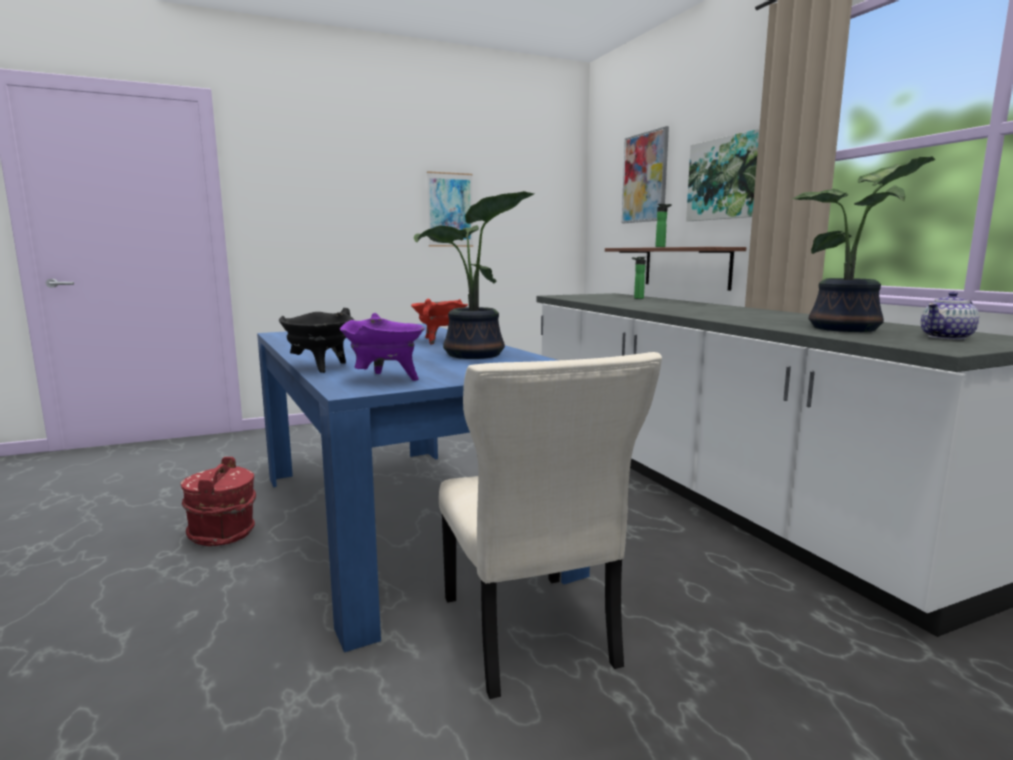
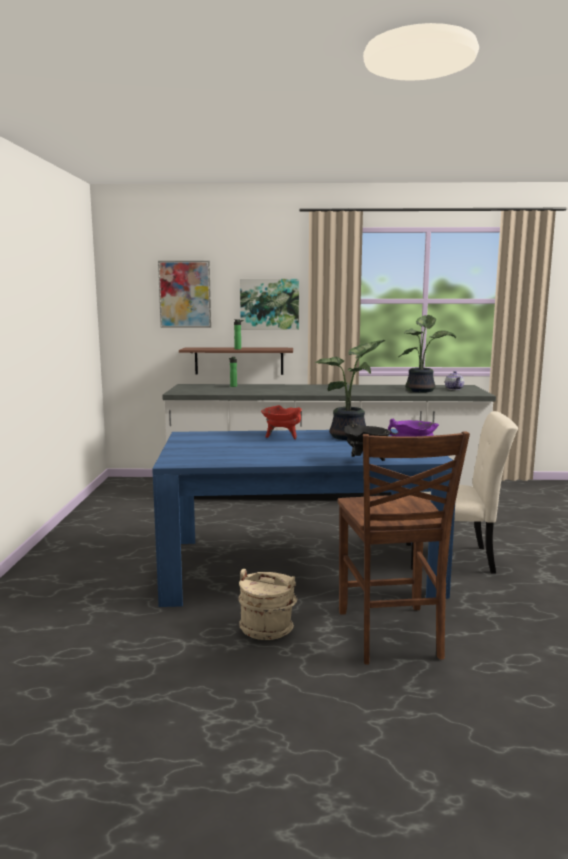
camera: 65 degrees left, 0 degrees up
(201, 614) = (390, 635): none -> brown chair
(223, 534) = (267, 628): red bucket -> beige bucket
(450, 210) = (49, 321): picture -> none

